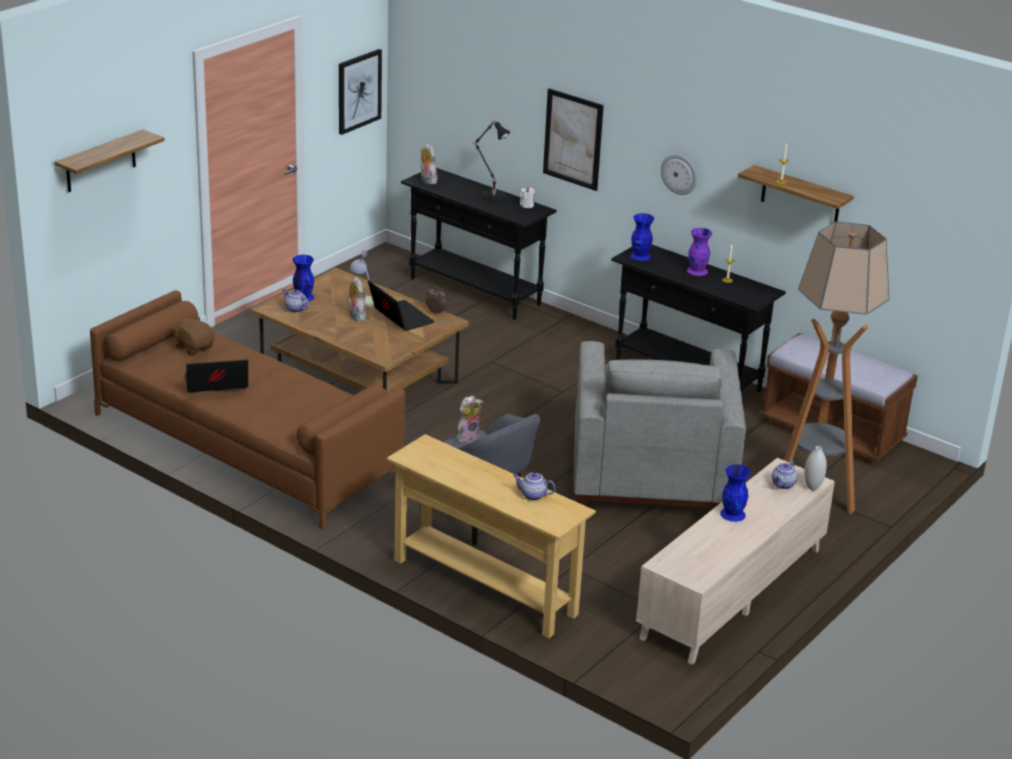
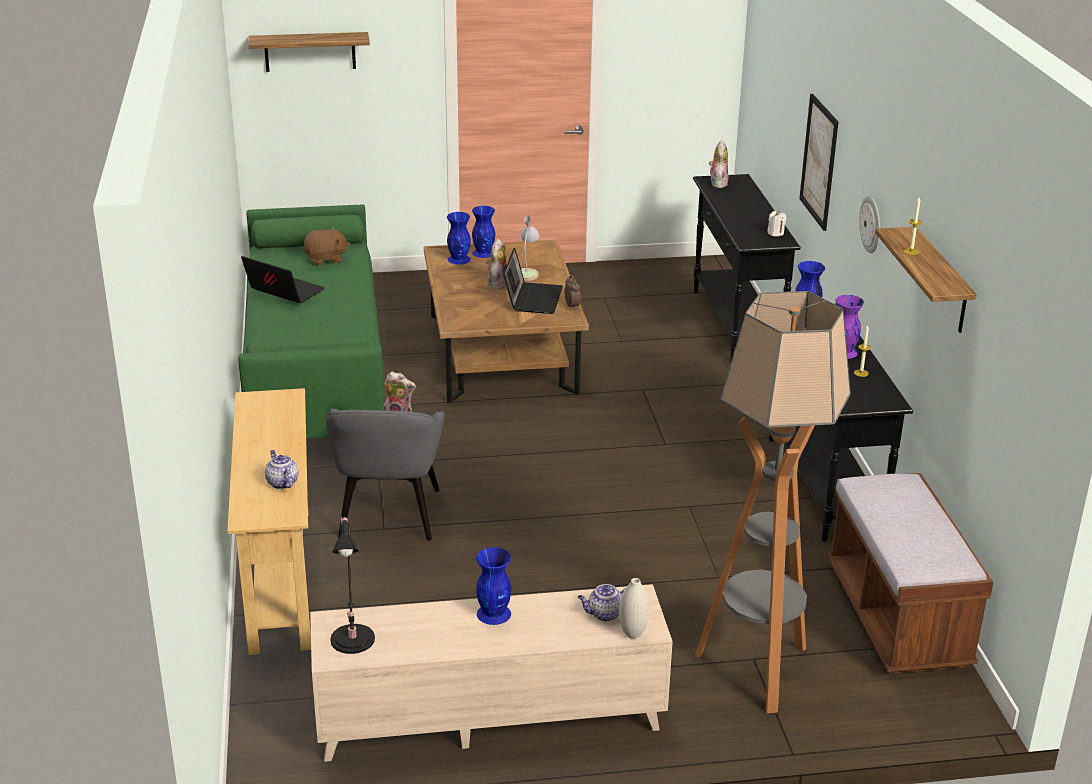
camera: 45 degrees right, 0 degrees up
(194, 348) = (326, 259): brown plush toy -> brown plush toy turned 75 degrees clockwise
(246, 445) = (315, 368): brown sofa -> green sofa
(295, 309) = (458, 259): teapot -> blue vase
(359, 91) = (692, 70): picture -> none
(492, 195) = (757, 214): black table lamp -> black table lamp (353, 637)
(650, 474) = (614, 559): grey armchair -> none

